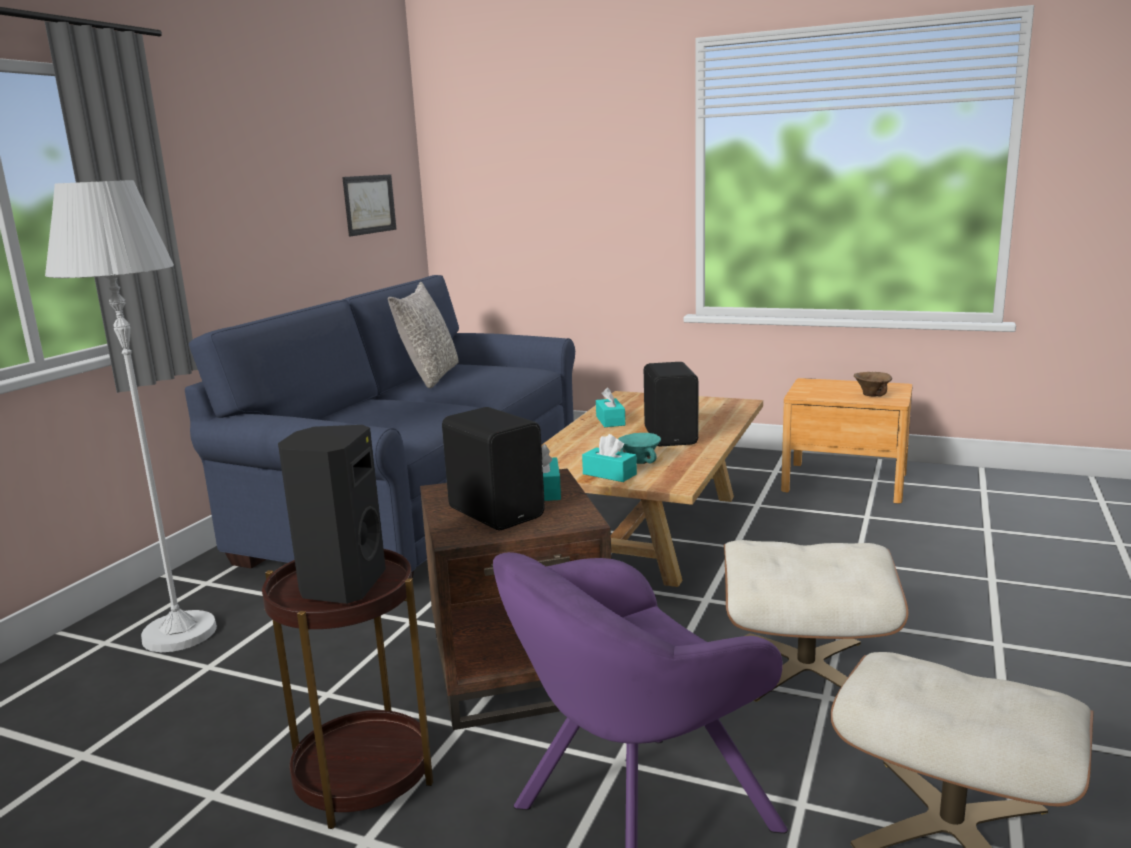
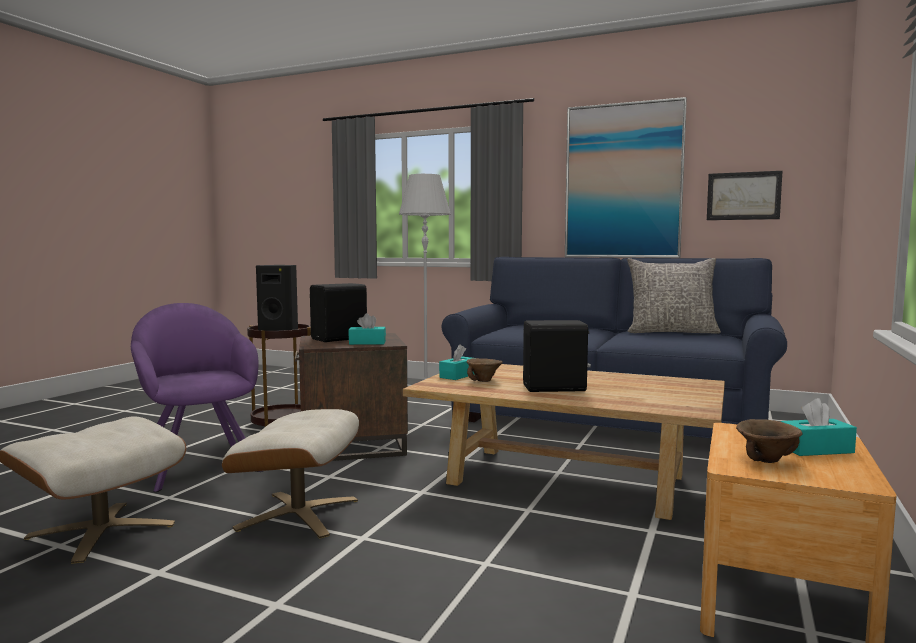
camera: 90 degrees right, 10 degrees down
(270, 186) = (623, 181): none -> picture
(610, 421) = (605, 377): turquoise tissue box -> turquoise tissue box (816, 449)
(640, 462) = (484, 381): turquoise bowl -> brown bowl

